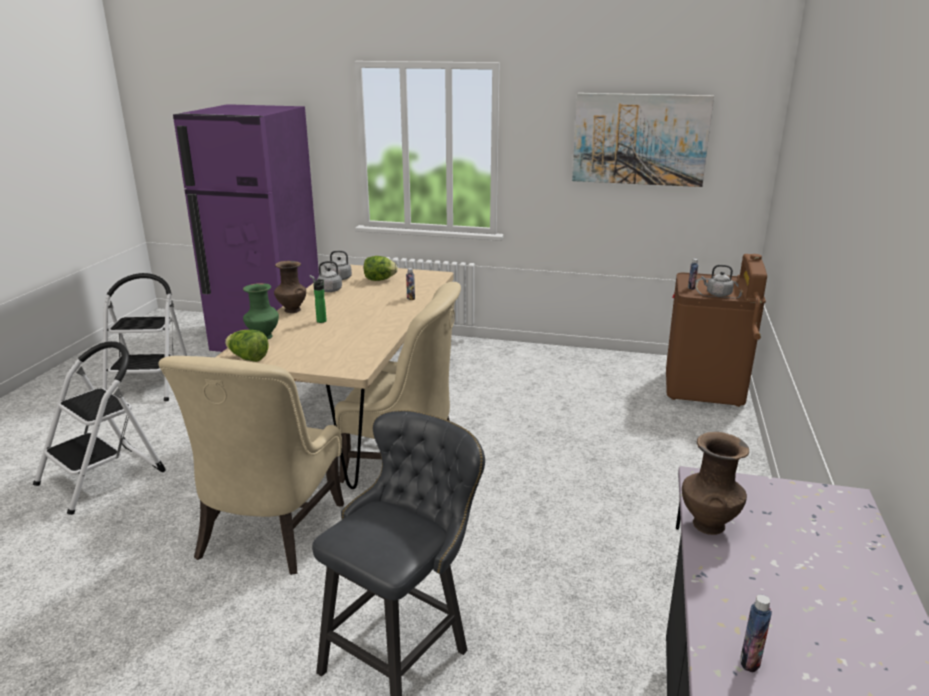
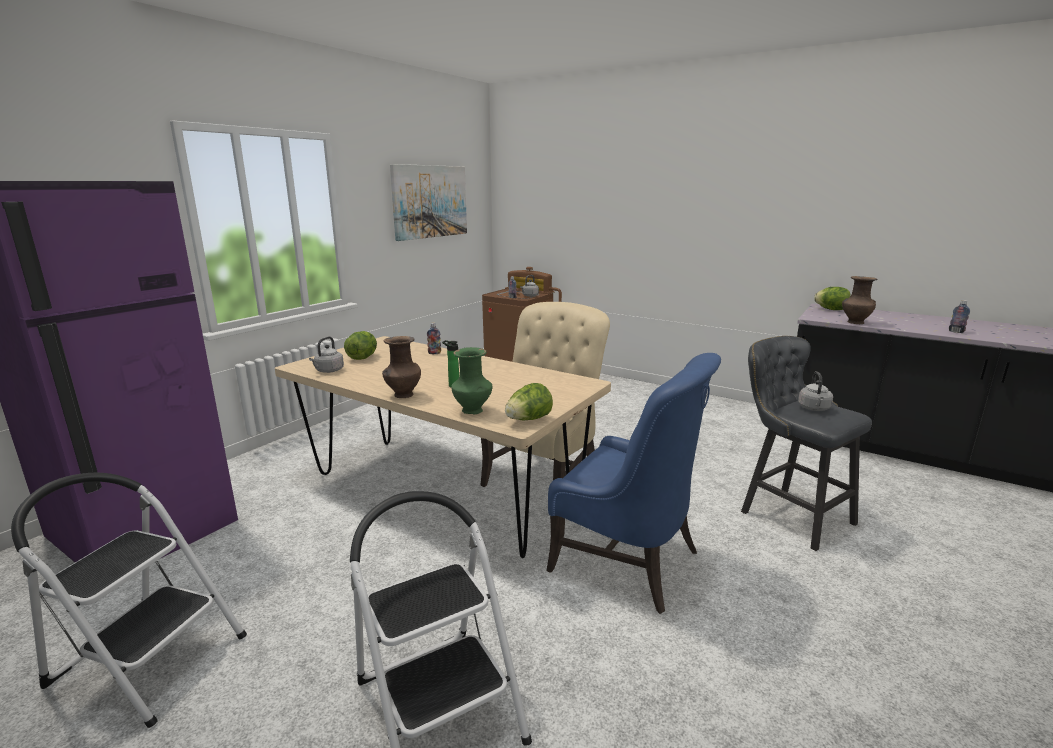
camera: 70 degrees left, 5 degrees down
(269, 531) = (627, 560): beige chair -> blue chair
(328, 290) = (361, 377): grey kettle -> grey kettle (814, 409)
(816, 507) = (831, 310): none -> lettuce

